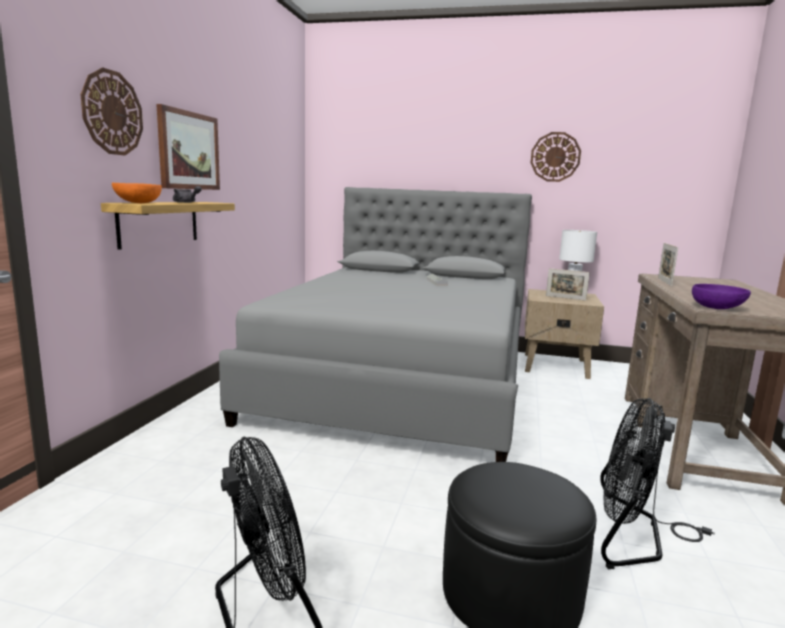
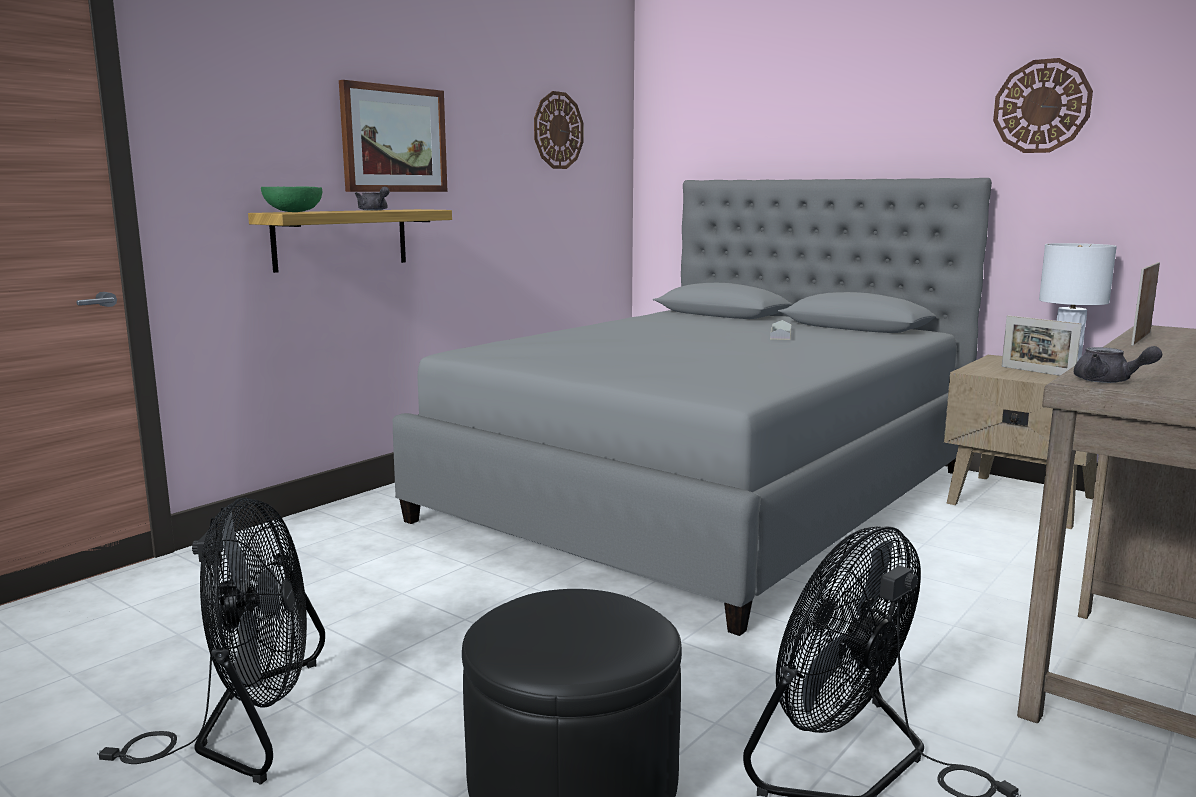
camera: 25 degrees right, 0 degrees up
(112, 113) = (268, 98): wall clock -> wall clock (558, 130)
(138, 203) = (293, 212): orange bowl -> green bowl
(717, 308) = (1109, 381): purple bowl -> grey teapot

